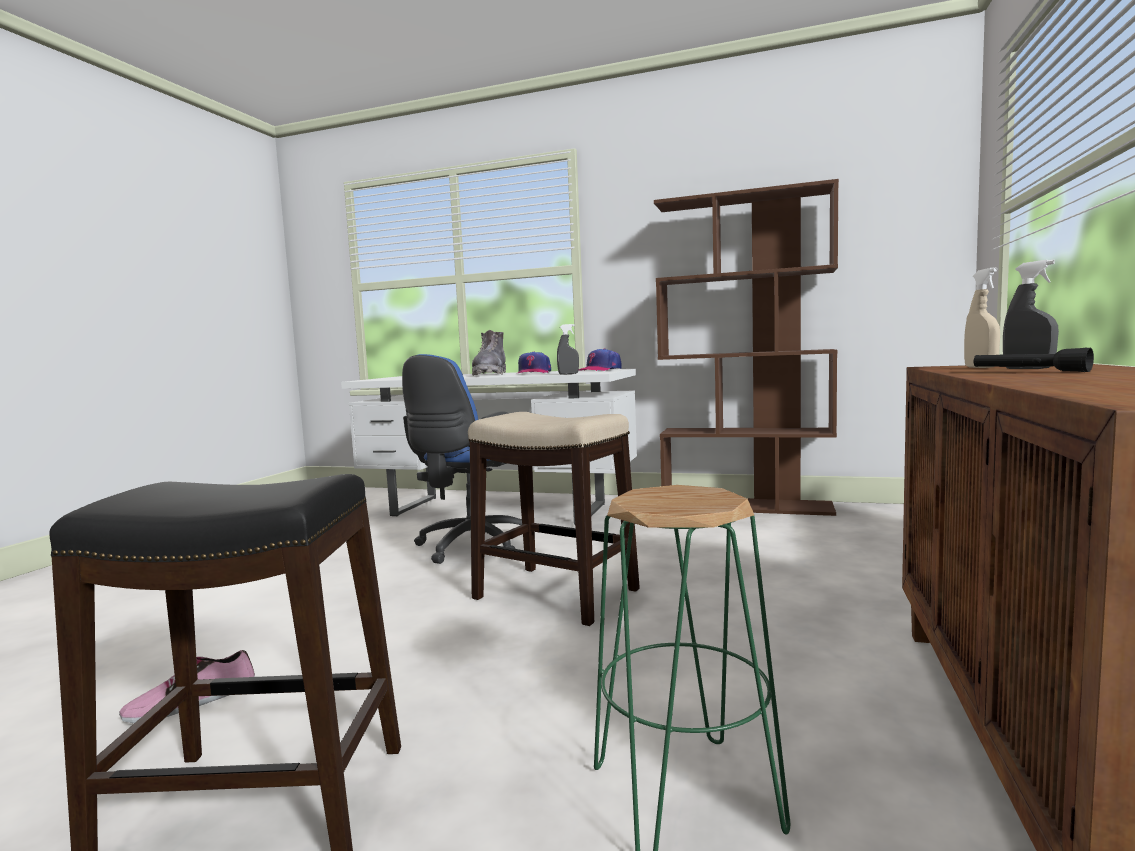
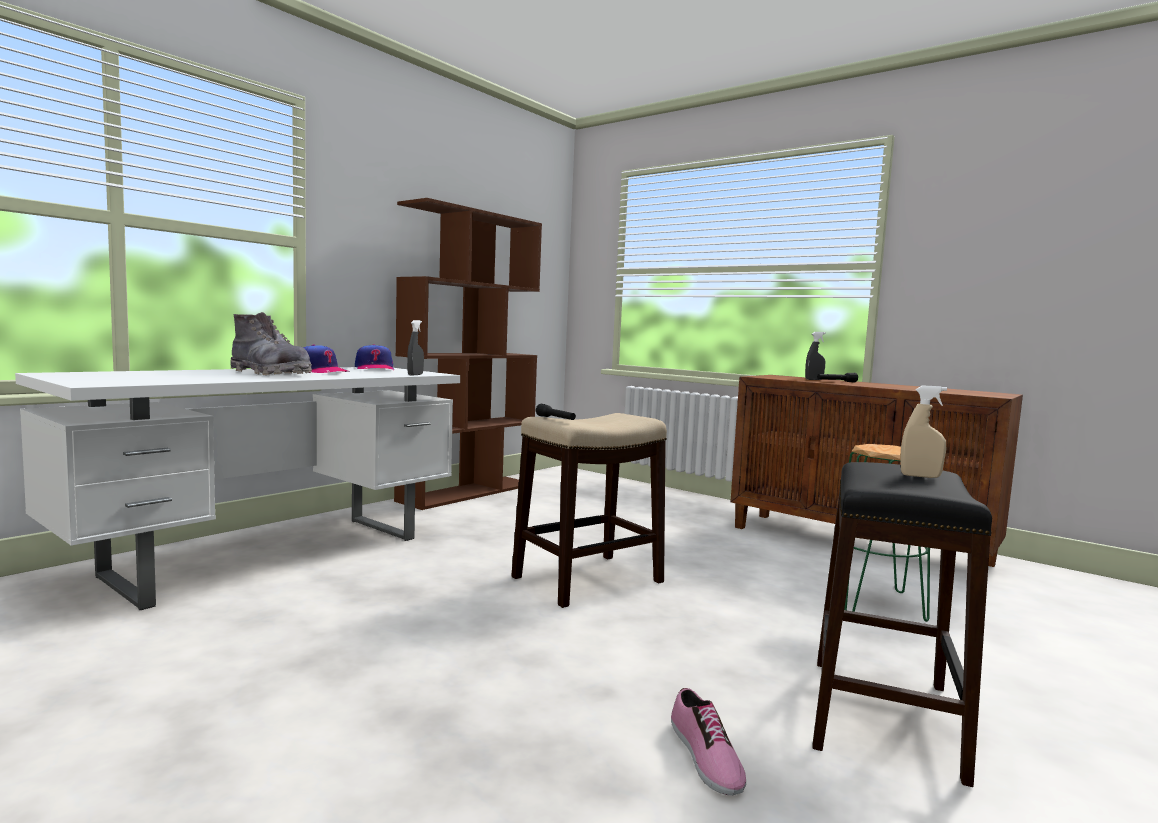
camera: 70 degrees left, 0 degrees up
(469, 547) = (397, 588): blue office chair -> none
(507, 414) = (556, 419): none -> black flashlight
(980, 367) = (787, 378): beige spray bottle -> beige spray bottle (920, 476)

